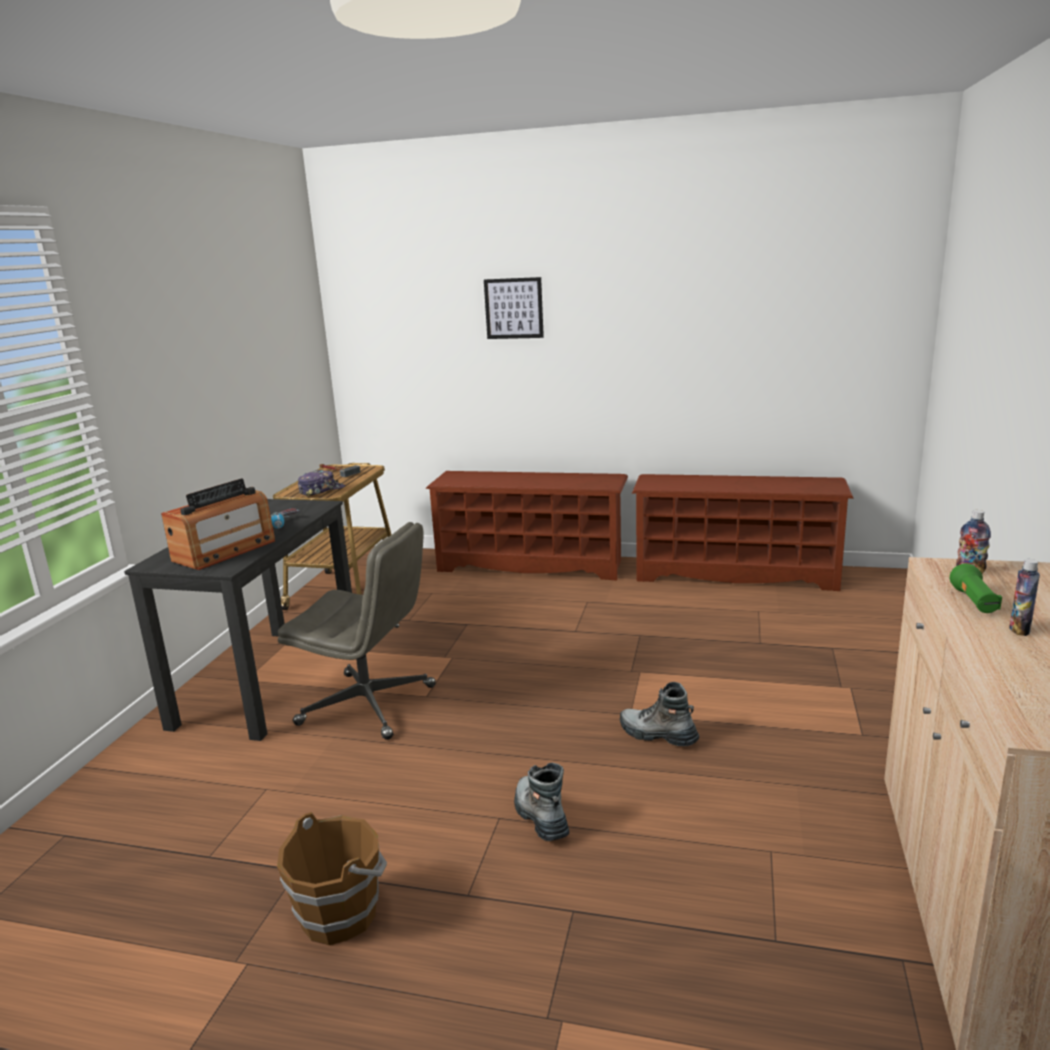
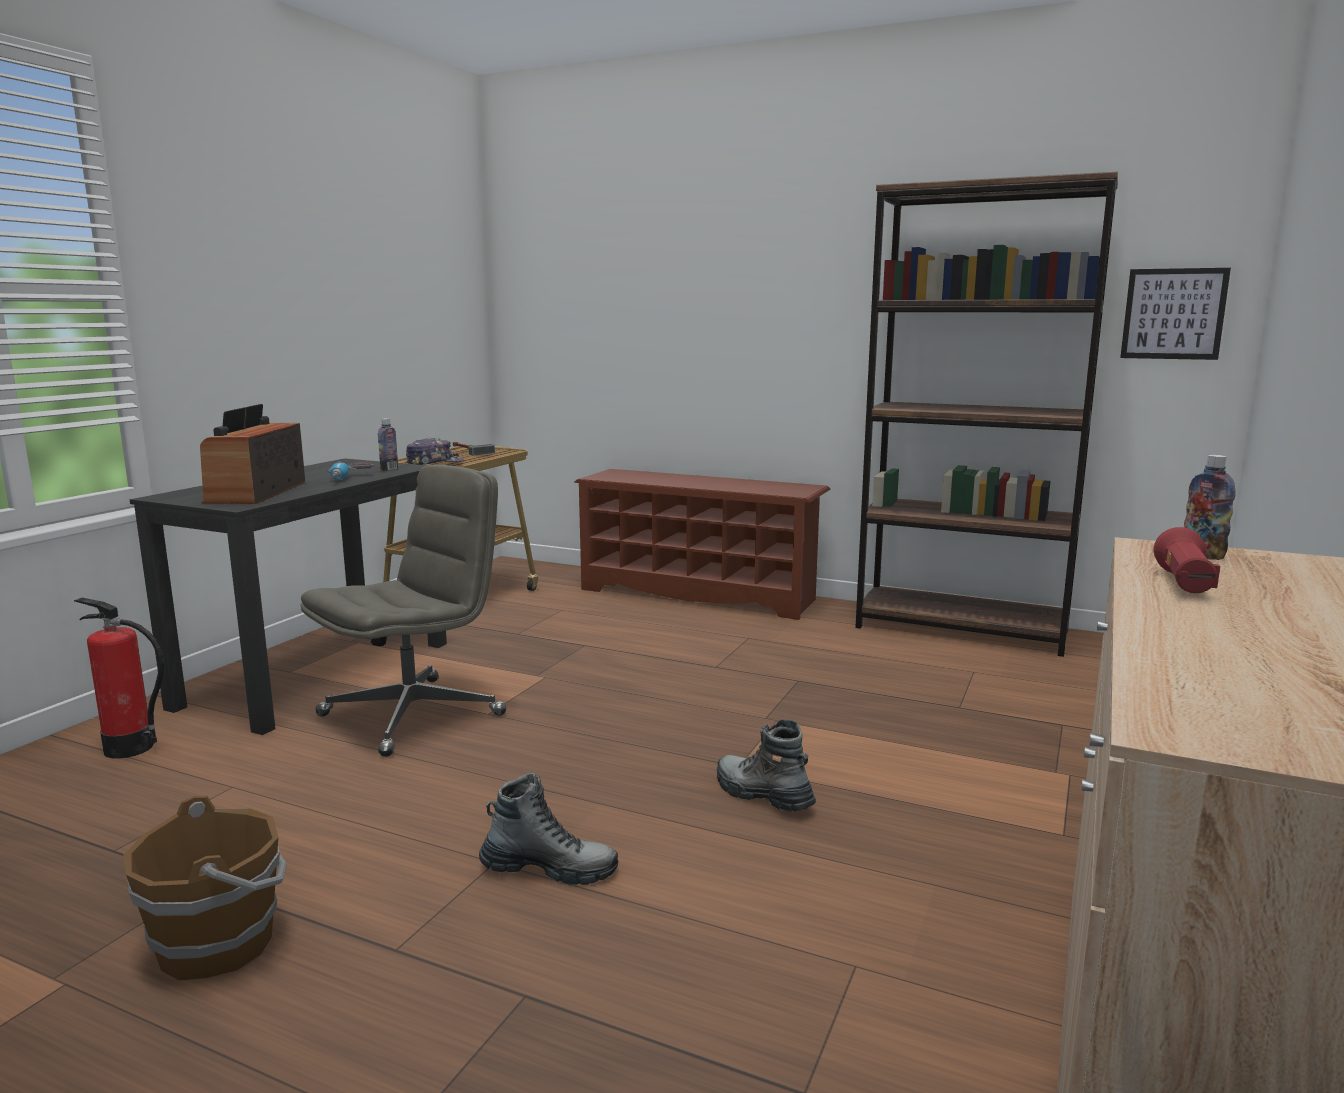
camera: 10 degrees right, 5 degrees down
(159, 769) = (129, 748): none -> fire extinguisher
(225, 551) = (257, 492): radio -> radio turned 135 degrees clockwise
(369, 705) = (413, 714): grey office chair -> grey office chair turned 75 degrees counterclockwise
(514, 308) = (703, 267): picture -> picture (1173, 314)
(540, 817) = (549, 869): boot -> boot turned 105 degrees clockwise
(736, 574) = (962, 629): brown shoe rack -> brown bookcase
(974, 602) = (1184, 584): green flashlight -> red flashlight
(1019, 630) = (1240, 617): bottle -> bottle (389, 469)

